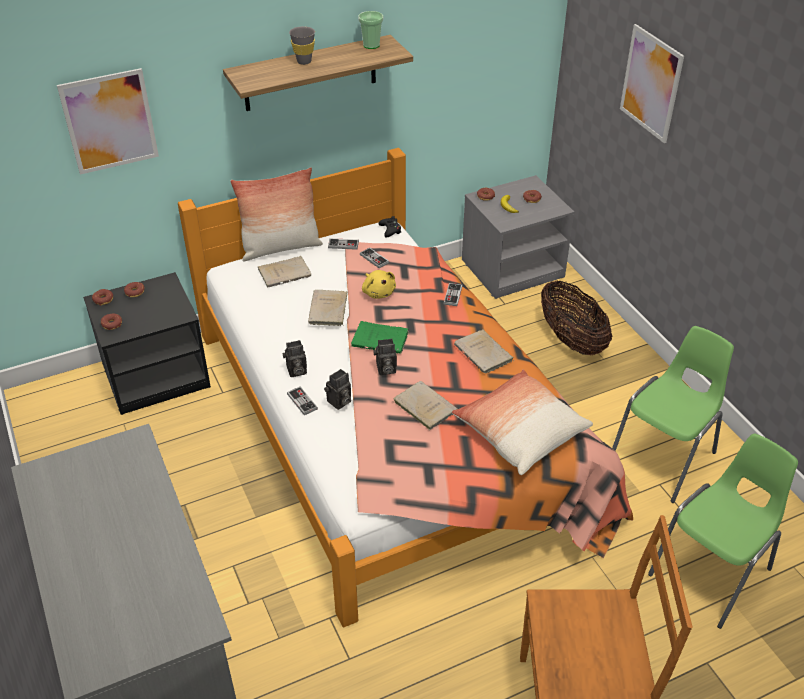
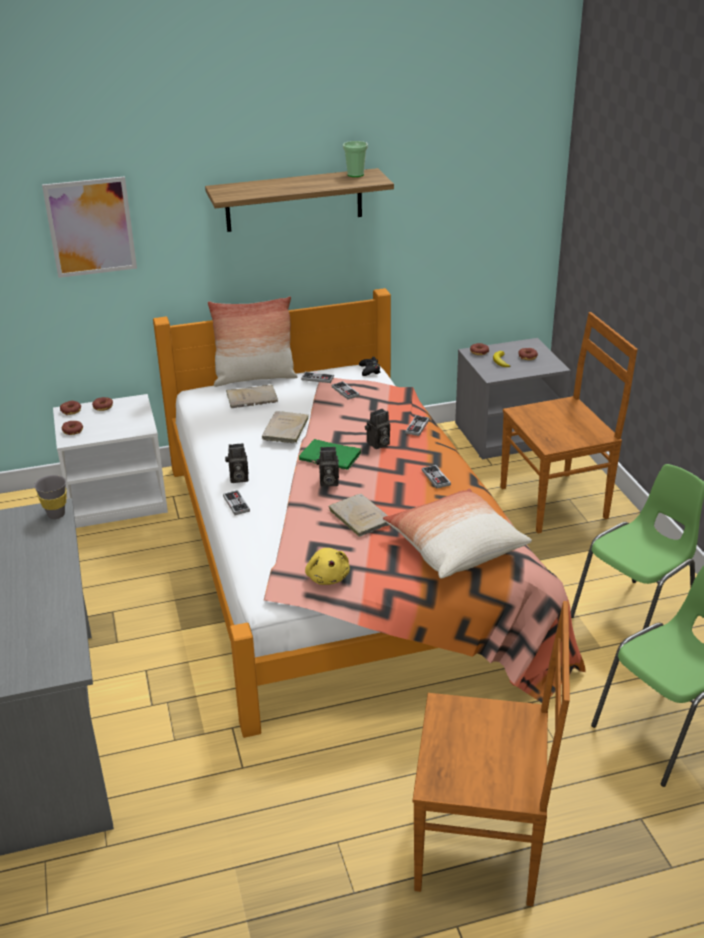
camera: 10 degrees right, 10 degrees down
(157, 375) = (118, 498): black nightstand -> white nightstand
(304, 61) = (285, 183): grey cup -> grey cup (56, 514)
(339, 402) = (272, 506): camera -> camera (378, 444)
(378, 292) = (342, 420): yellow plush toy -> yellow plush toy (327, 577)
(484, 354) = (436, 478): beige book -> game controller
(571, 339) = (556, 502): basket -> brown chair
(651, 83) = (639, 221): picture -> none

